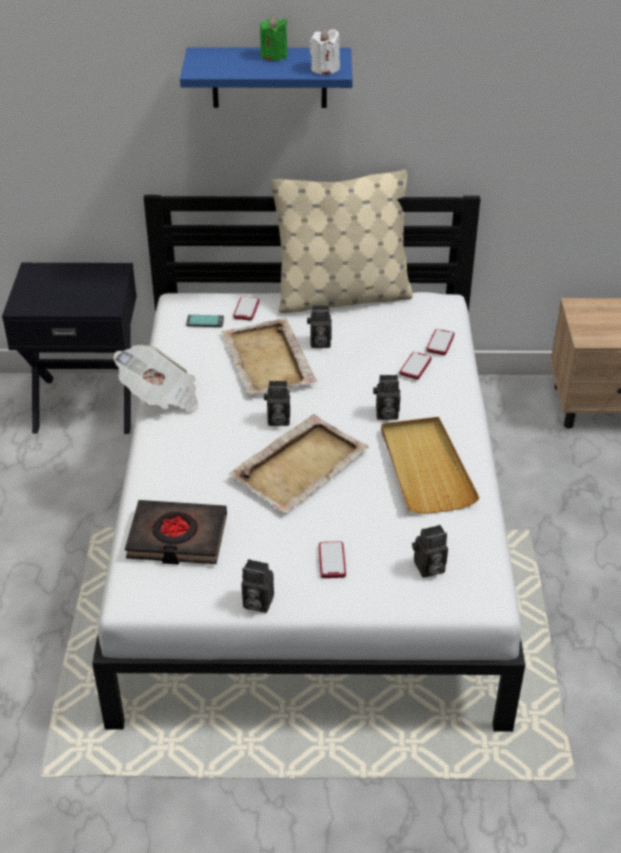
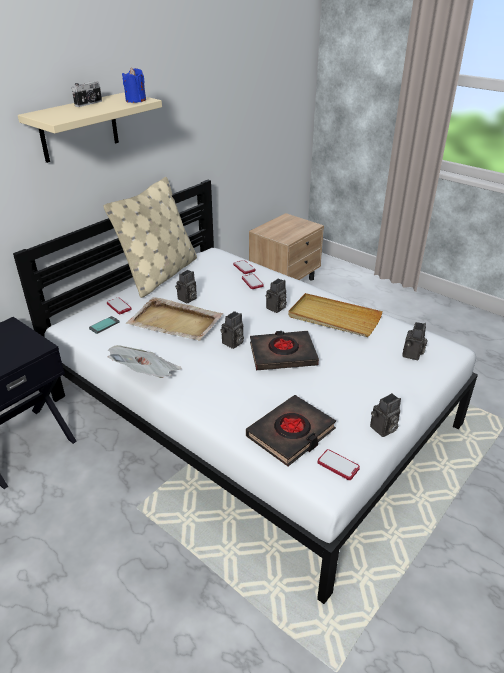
camera: 50 degrees left, 5 degrees down
(269, 77) = (79, 127): blue shelf -> beige shelf
(274, 56) = (89, 104): green candle -> camera
(301, 465) = (283, 354): beige tray -> black book
(325, 69) = (136, 100): white candle -> blue candle
(332, 561) = (375, 383): phone -> phone (338, 465)

